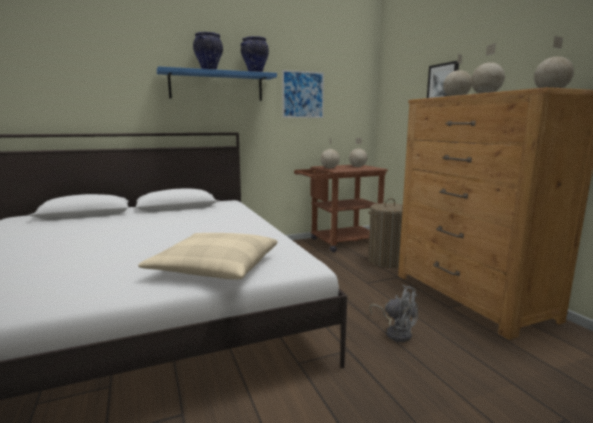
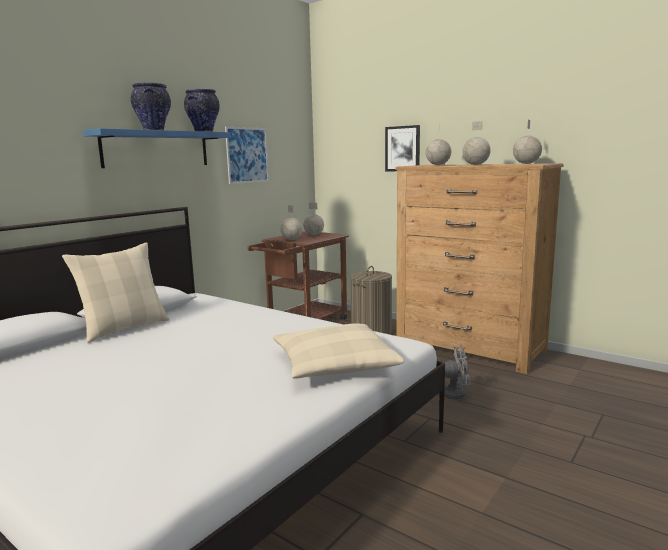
camera: 30 degrees left, 0 degrees up
(149, 214) = (124, 328): none -> beige pillow

